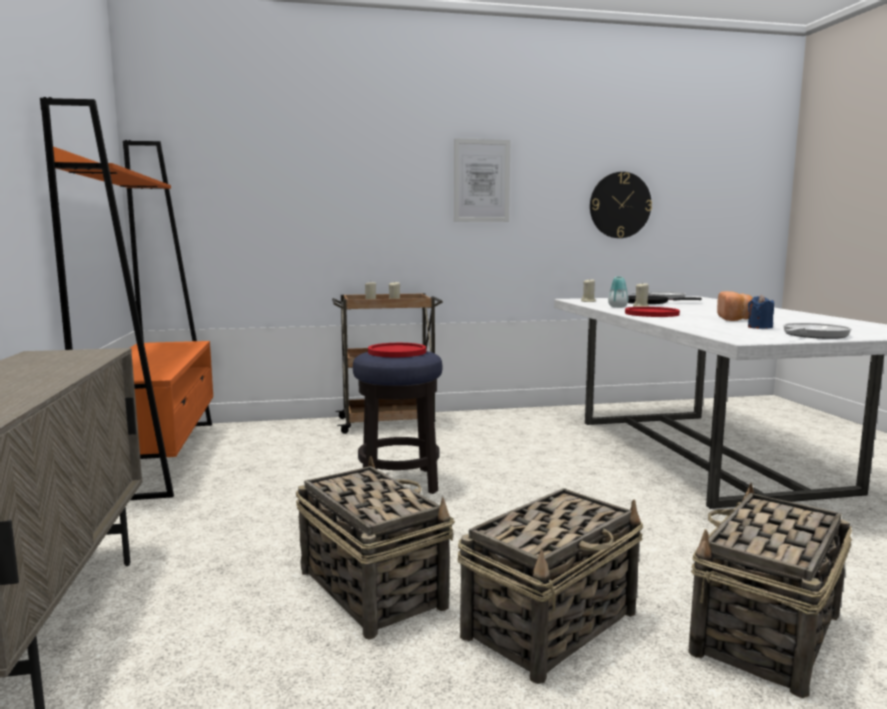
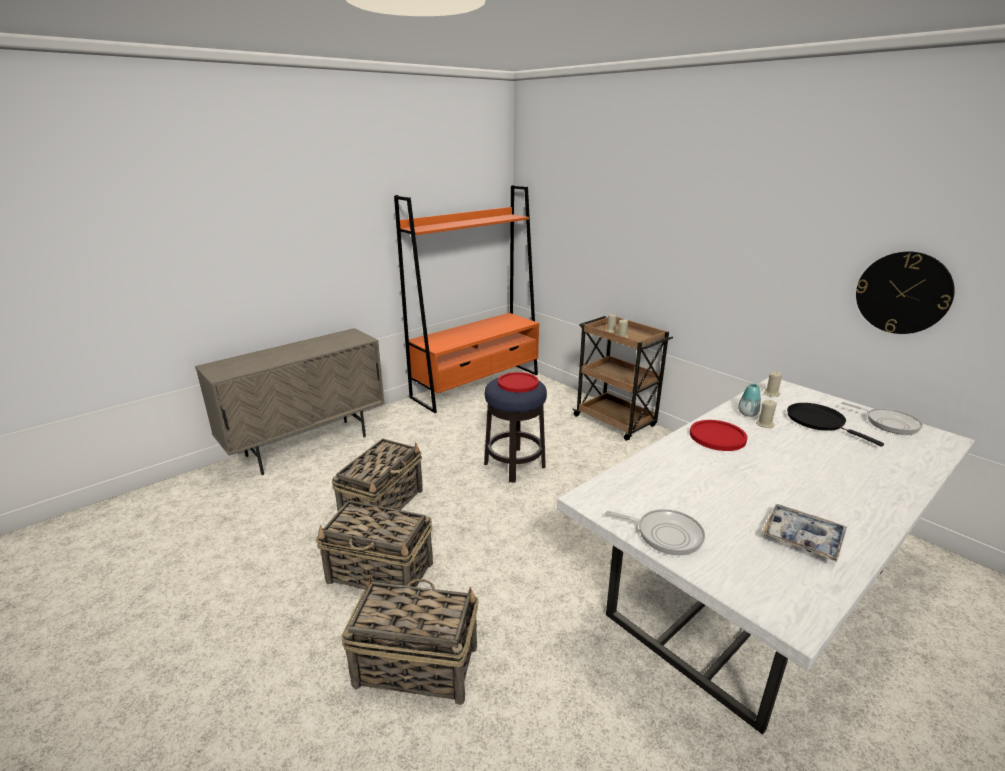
camera: 60 degrees right, 15 degrees up
(481, 181) = (737, 240): picture -> none
(735, 319) = (742, 483): bread -> none
(759, 327) = (688, 501): blue candle -> none
(820, 321) = (802, 538): none -> tray

